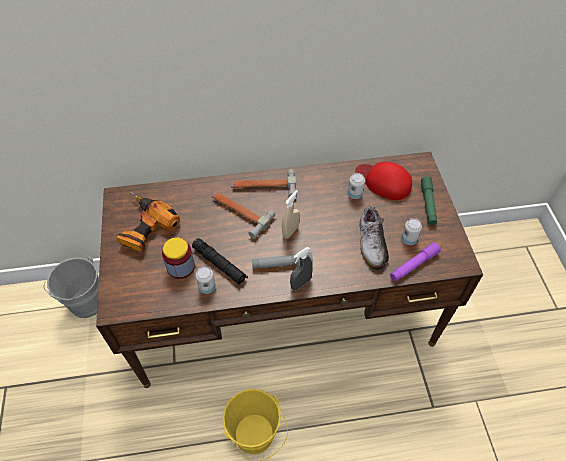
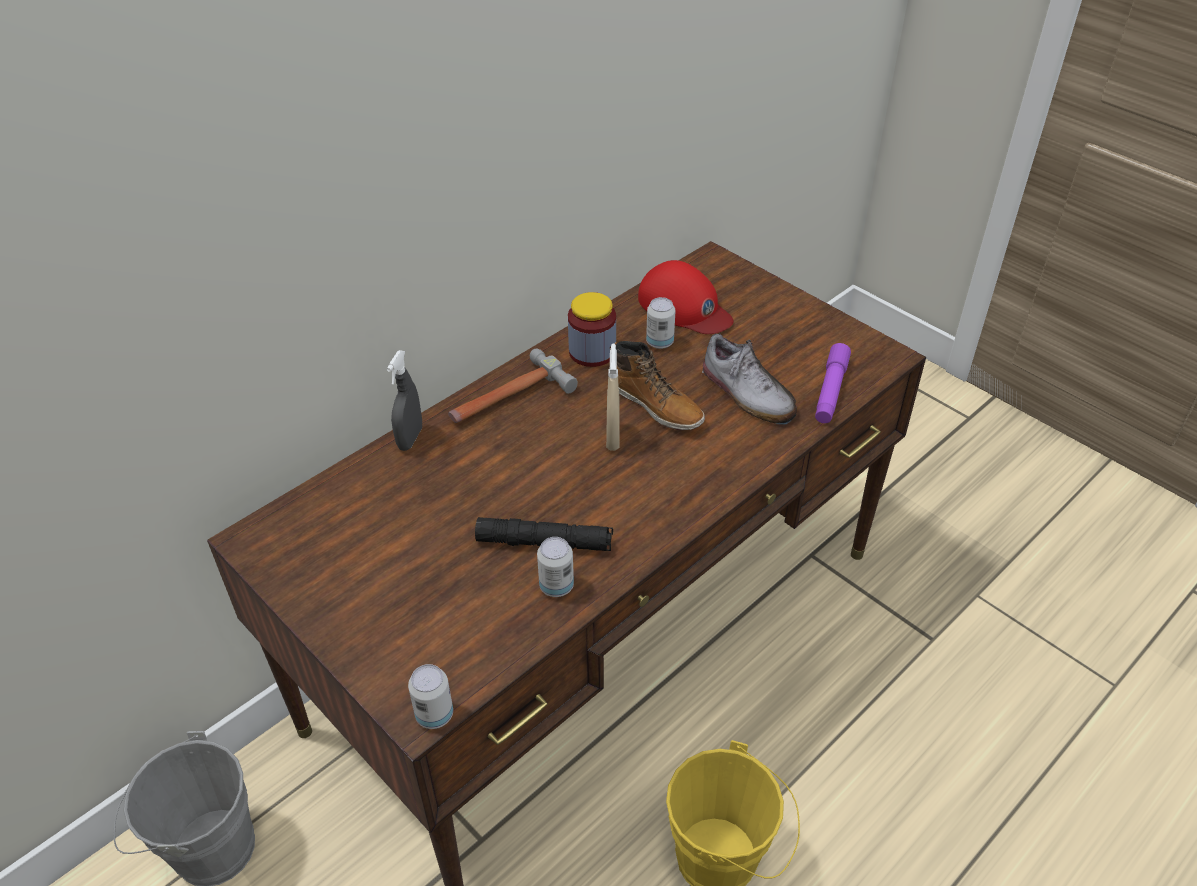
camera: 35 degrees left, 10 degrees down
(144, 227) = (351, 560): power drill -> none
(180, 267) = (480, 582): jar -> jar (592, 352)
(239, 212) = (503, 453): hammer -> none
(282, 264) = (644, 488): grey flashlight -> none
(300, 283) = (699, 499): grey spray bottle -> grey spray bottle (410, 438)
(324, 225) = (656, 404): none -> boot
(383, 181) = (684, 307): red cap -> red cap turned 135 degrees counterclockwise
(408, 239) = (792, 363): can -> can (434, 715)
(428, 204) = (773, 306): green flashlight -> none

